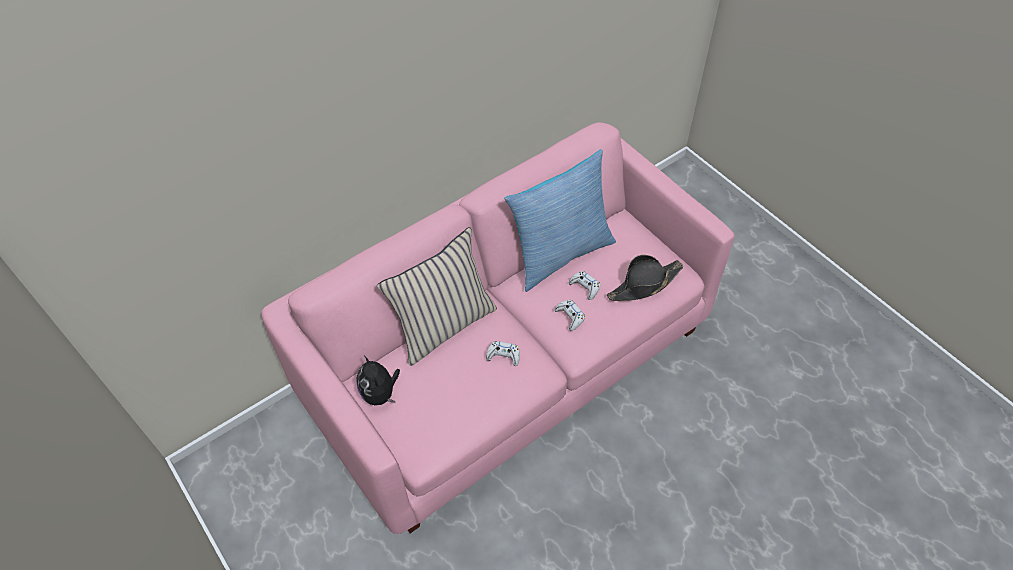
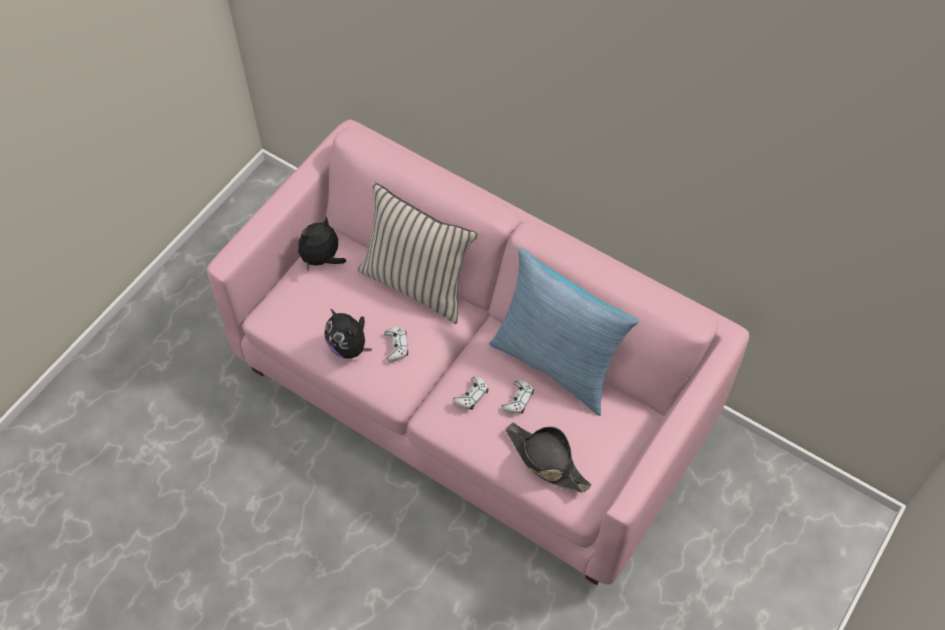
camera: 70 degrees right, 5 degrees up
(487, 393) = (349, 347): none -> plush toy

